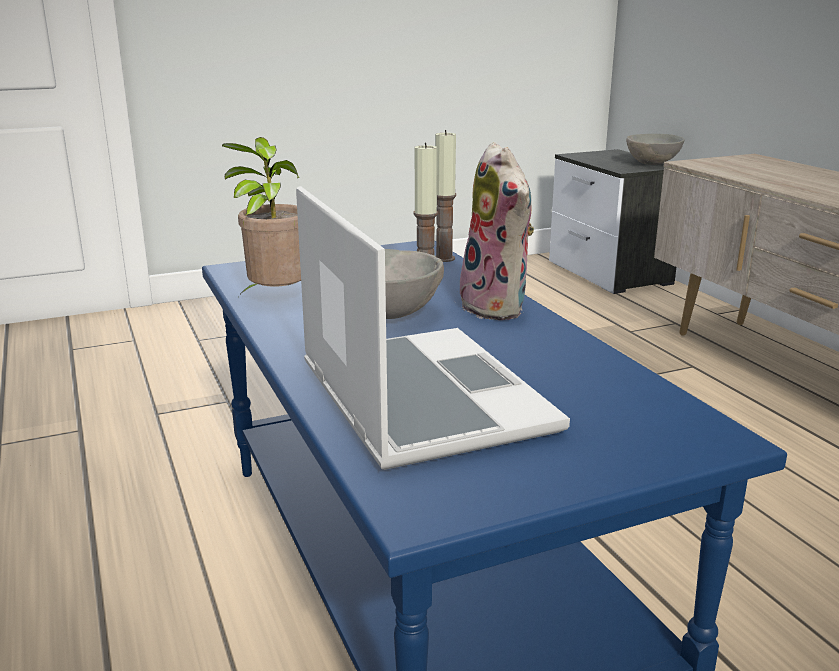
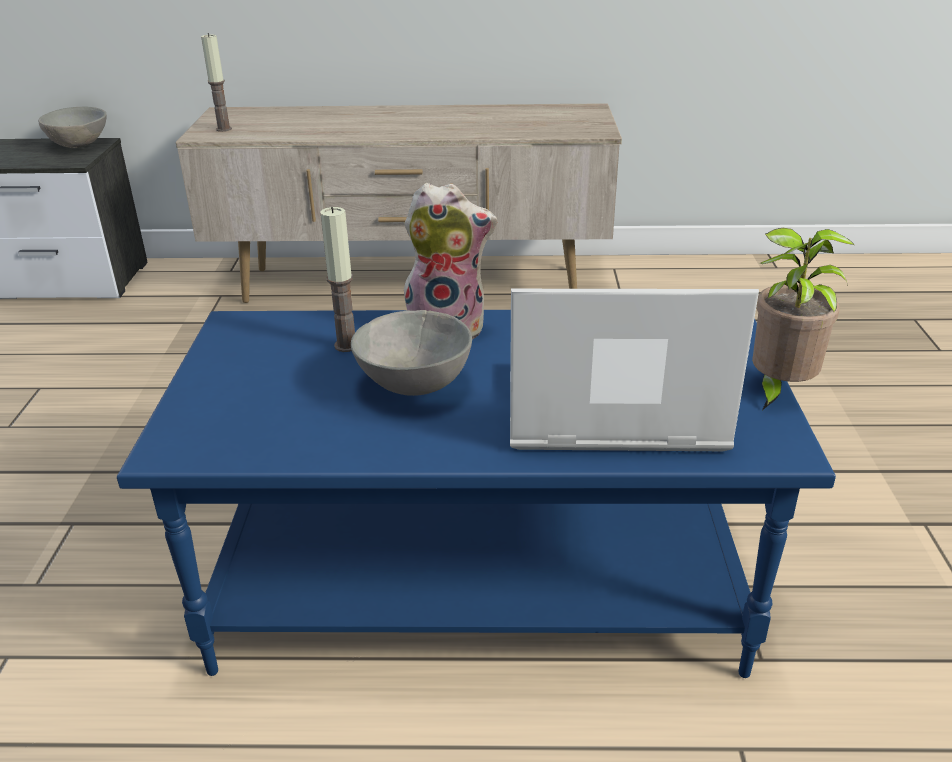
camera: 65 degrees left, 10 degrees up
(275, 300) = (310, 440): potted plant -> potted plant (778, 391)
(444, 258) = (288, 320): candle -> candle (224, 129)

